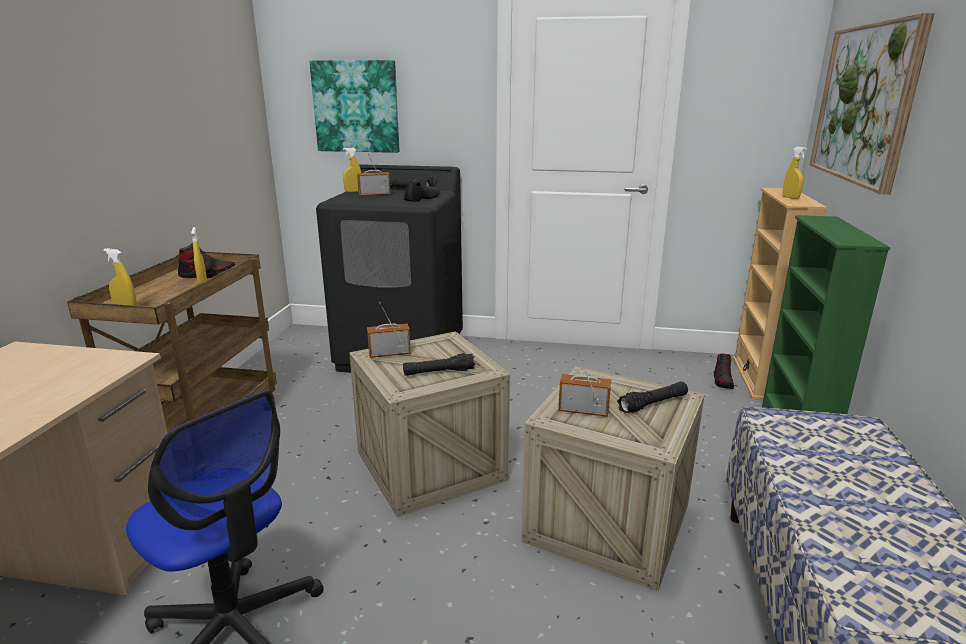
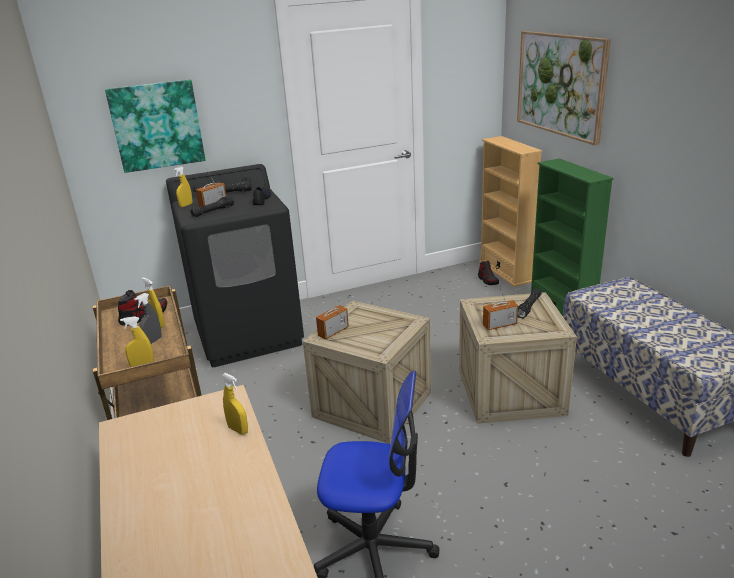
camera: 30 degrees left, 5 degrees up
(173, 294) = (153, 341): none -> grey spray bottle
(439, 372) = (385, 332): black flashlight -> black flashlight (213, 211)
(790, 197) = (513, 146): yellow spray bottle -> yellow spray bottle (238, 430)

